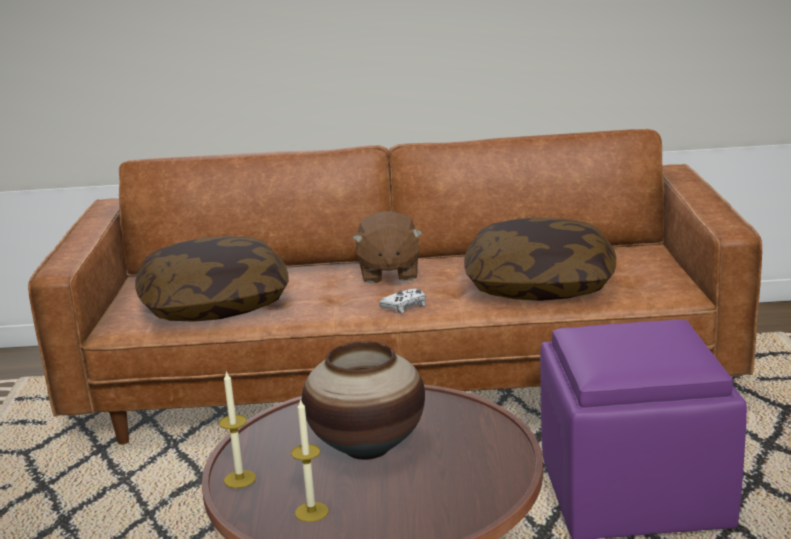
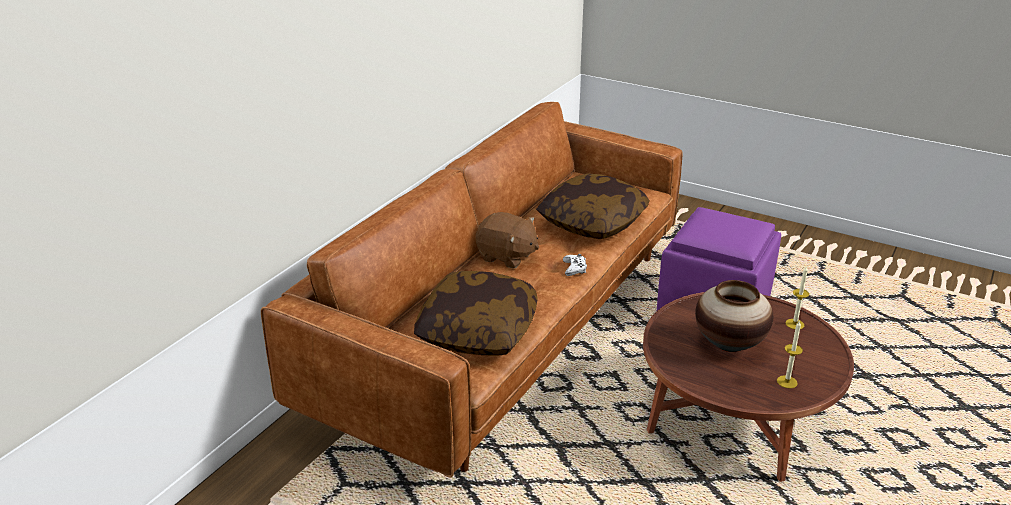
camera: 60 degrees left, 10 degrees up
(240, 479) = (736, 394): candle -> candle (794, 324)

